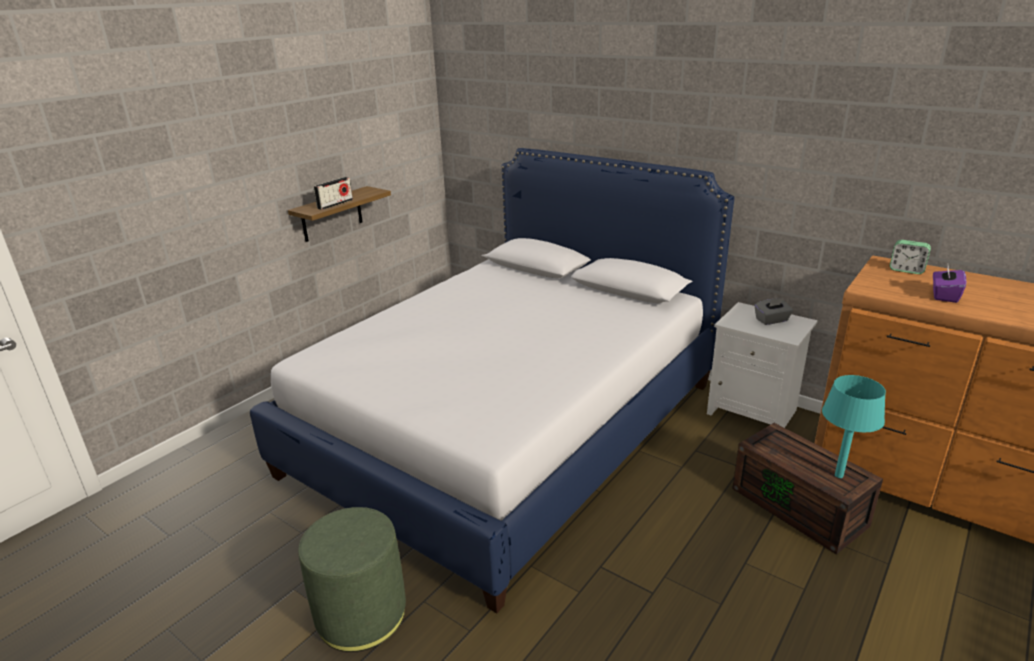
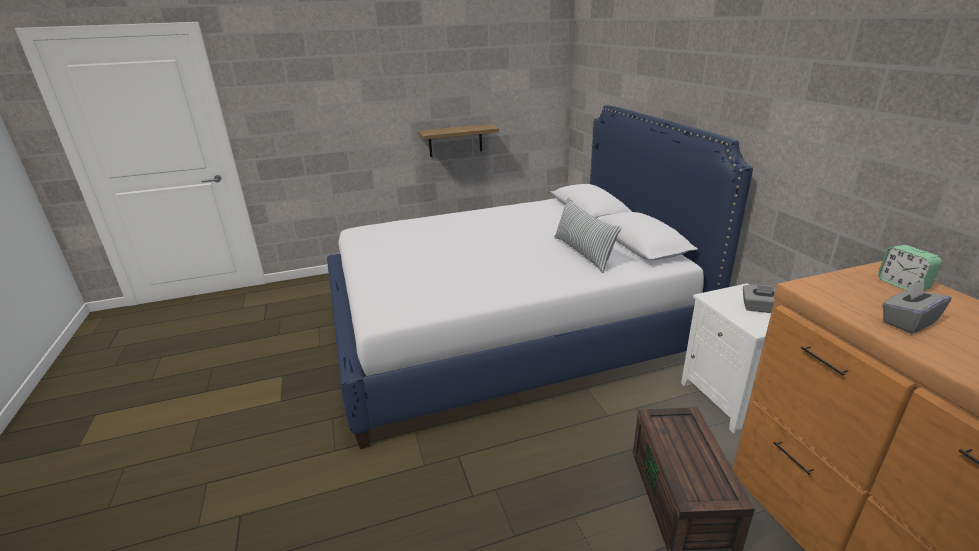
camera: 35 degrees right, 0 degrees up
(335, 204) = (449, 131): radio -> none
(361, 614) = (295, 407): green ottoman -> none
(594, 312) = (583, 253): none -> pillow
(838, 475) = (707, 481): turquoise table lamp -> none
(944, 295) = (908, 322): purple tissue box -> grey tissue box

